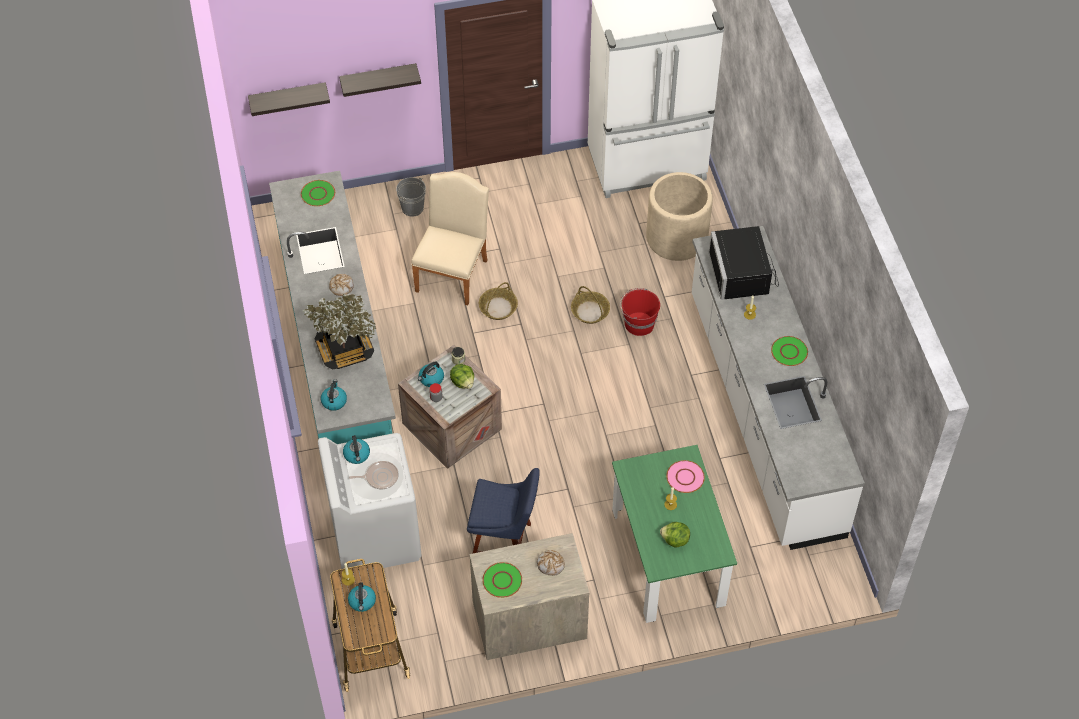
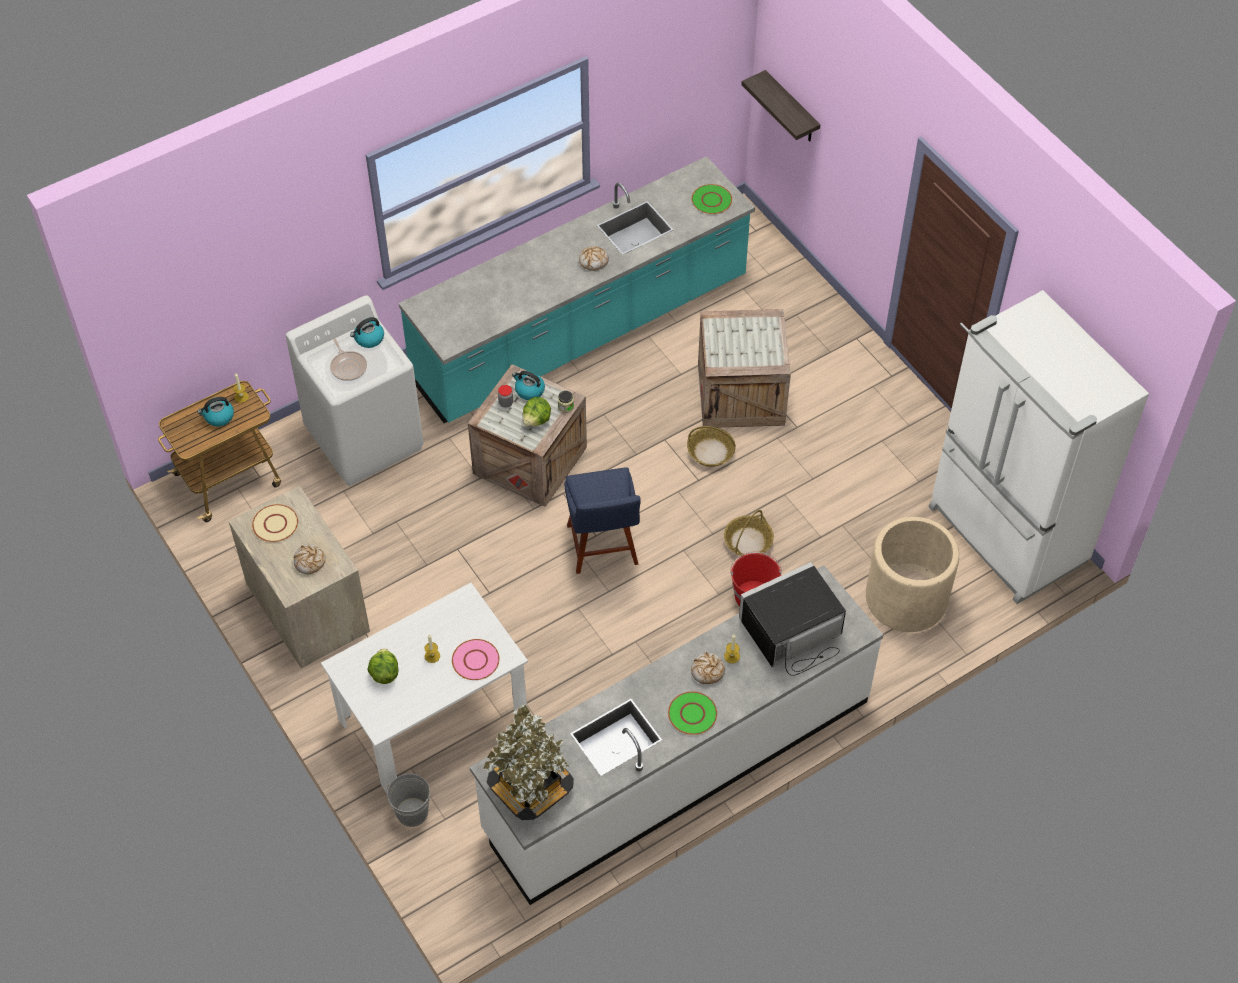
camera: 70 degrees right, 0 degrees up
(334, 401) = (440, 304): kettle -> none
(345, 350) = (510, 291): potted plant -> potted plant (530, 787)
(378, 79) = (858, 170): shelf -> none
(412, 208) = (813, 329): grey bucket -> grey bucket (412, 812)
(453, 271) = (742, 395): beige chair -> crate
(502, 580) = (275, 524): green plate -> beige plate
(505, 543) = (396, 555): blue chair -> blue chair (603, 548)
(668, 557) = (433, 718): green dining table -> white dining table
(757, 332) = (707, 671): none -> bread

